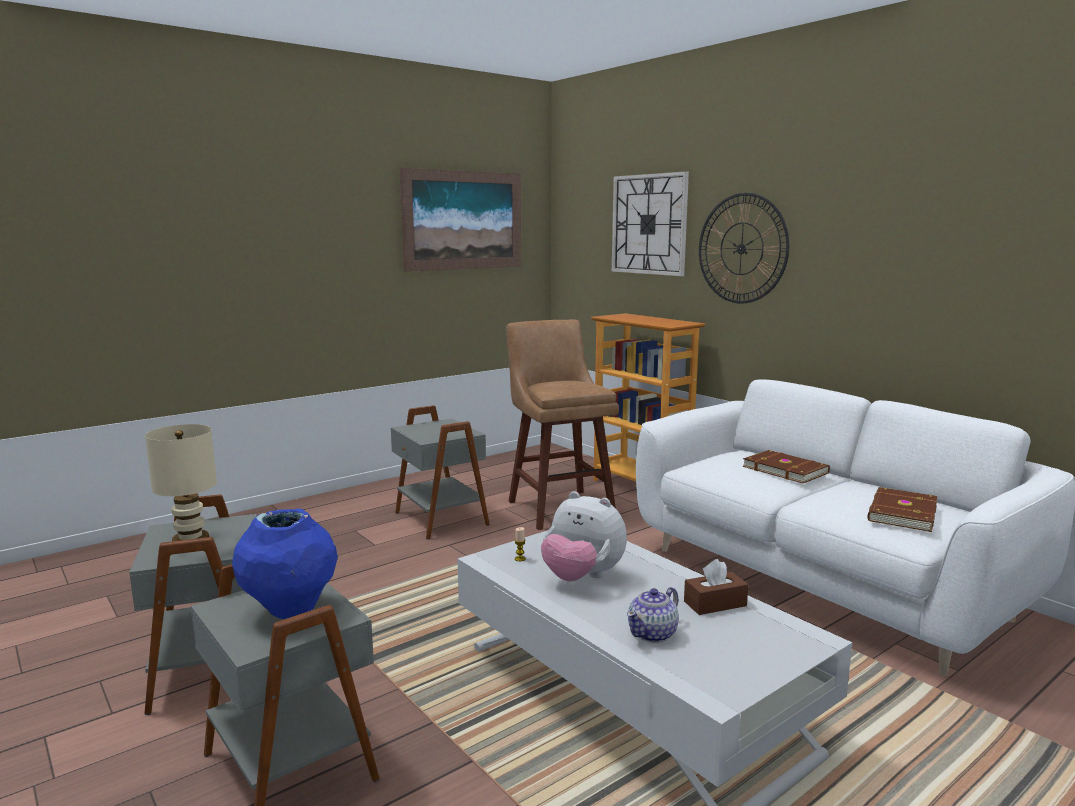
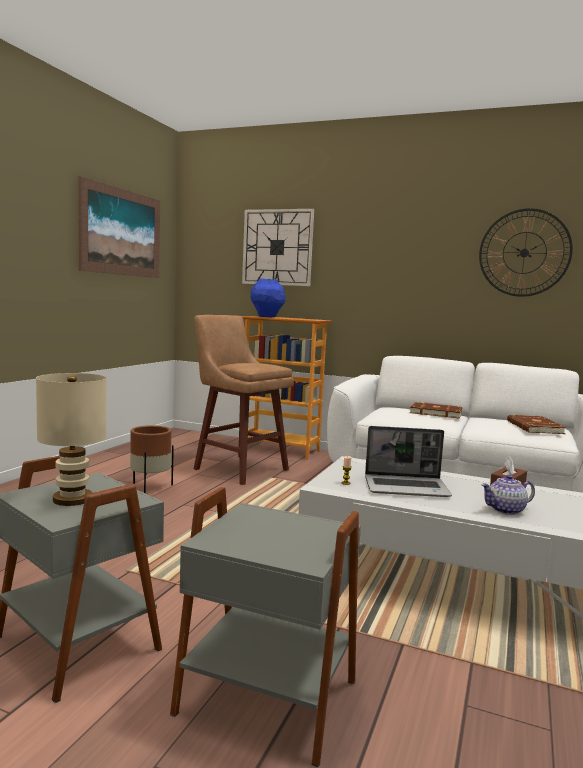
camera: 30 degrees left, 5 degrees down
(291, 611) = (285, 531): blue vase -> blue vase (267, 317)
(439, 519) = (150, 488): grey side table -> brown planter
(582, 577) = (407, 487): plush toy -> laptop
(653, 634) = (506, 510): teapot -> teapot turned 60 degrees clockwise
(741, 248) = (360, 265): wall clock -> wall clock (524, 253)

